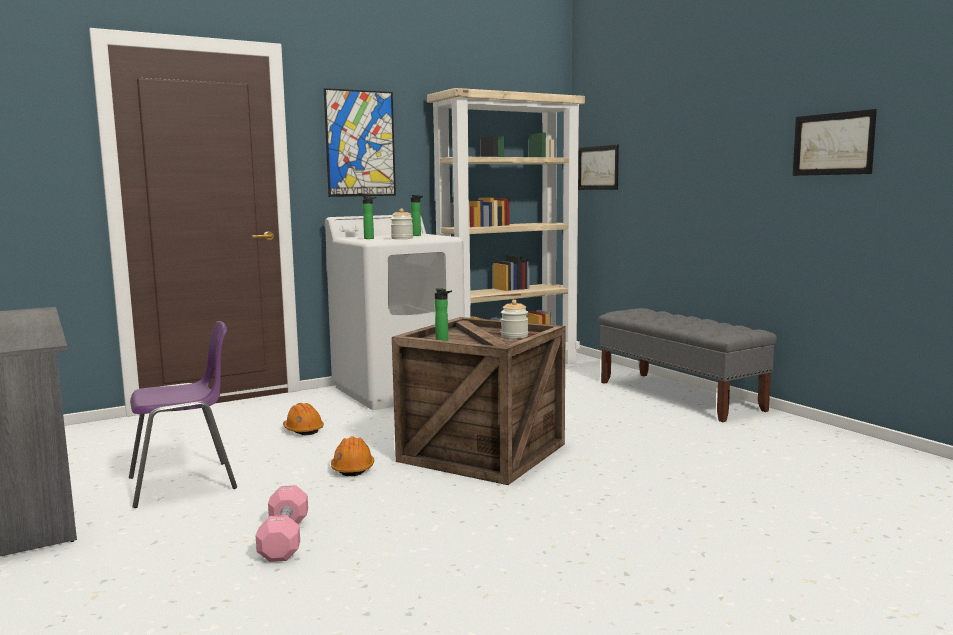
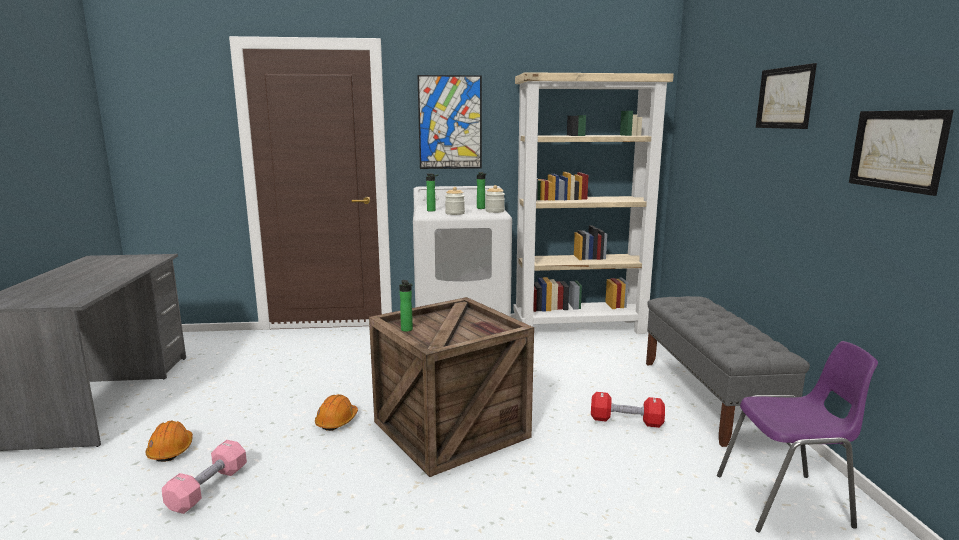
camera: 25 degrees right, 5 degrees up
(185, 483) = (218, 407): purple chair -> purple chair (786, 502)
(303, 430) = (349, 369): orange hard hat -> orange hard hat (171, 450)
(514, 336) = (480, 331): jar -> jar (495, 211)
(597, 168) = (688, 146): picture -> picture (784, 98)
(631, 420) = (626, 421): none -> red dumbbell

